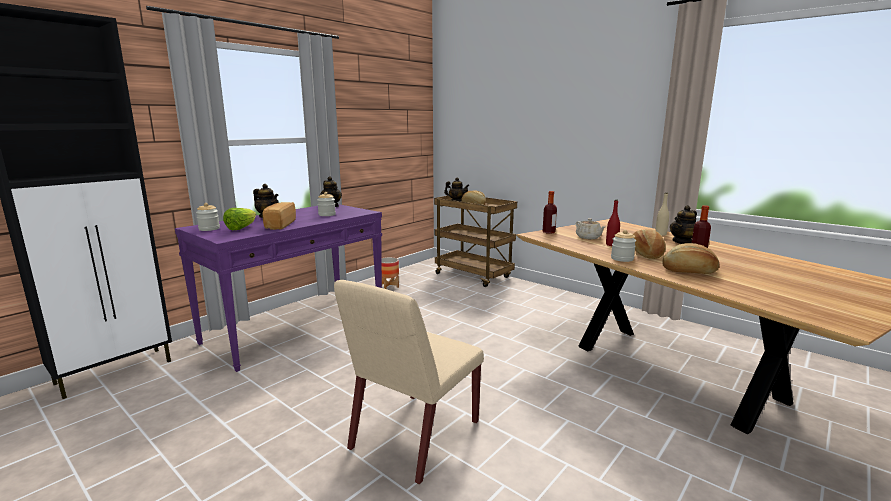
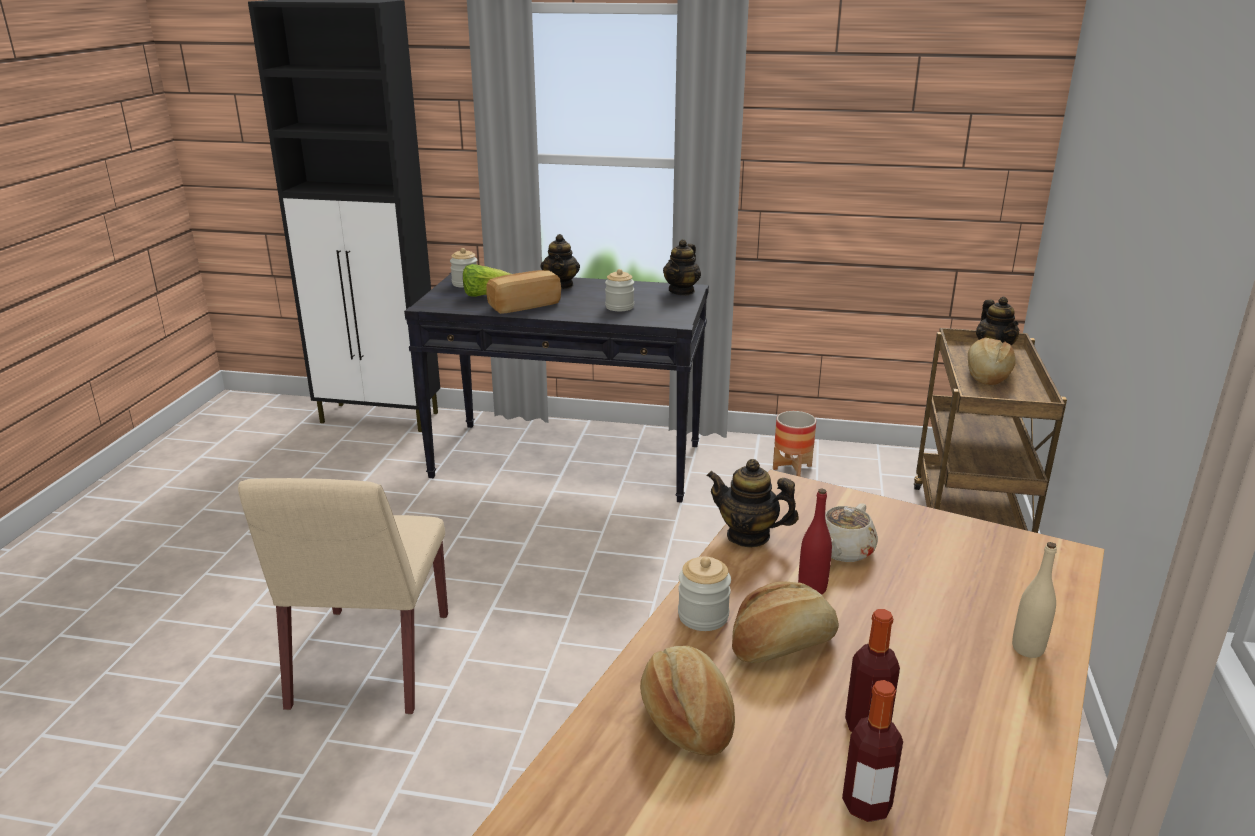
camera: 60 degrees right, 10 degrees up
(296, 327) = (568, 460): purple console table -> black console table
(414, 436) = (370, 661): beige chair -> beige chair turned 90 degrees counterclockwise
(549, 232) = (831, 498): bottle -> bottle (866, 805)
(682, 242) = (981, 692): teapot -> teapot (748, 536)

